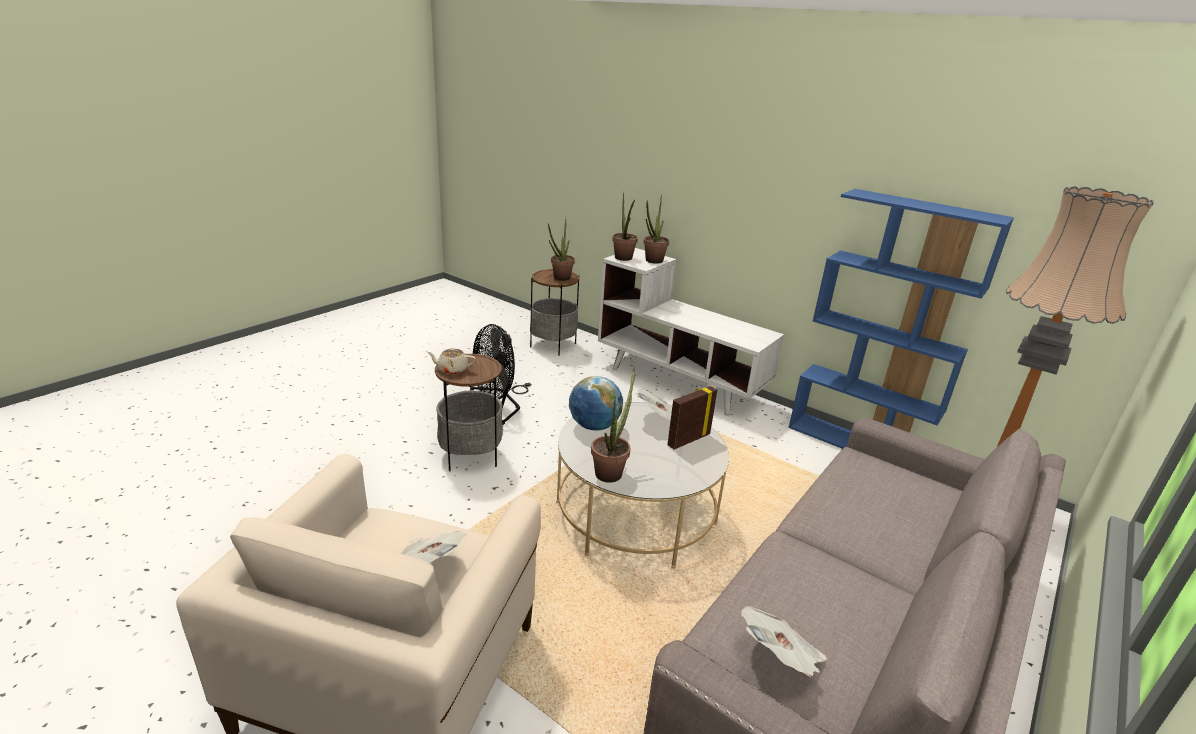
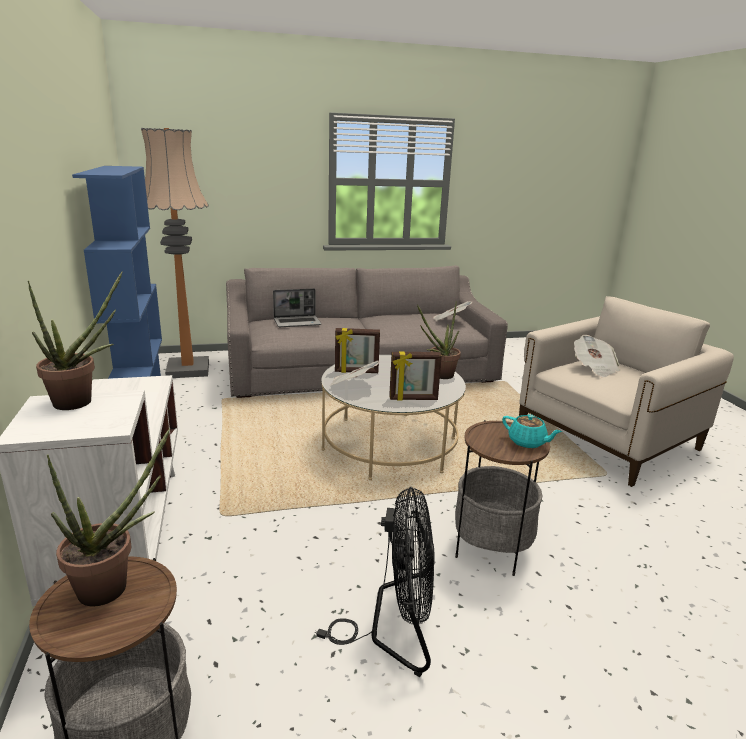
camera: 140 degrees left, 5 degrees down
(452, 369) = (527, 442): beige teapot -> turquoise teapot
(594, 426) = (413, 399): globe -> picture frame
(624, 259) = (105, 420): potted plant -> none
(907, 501) = (297, 322): none -> laptop

